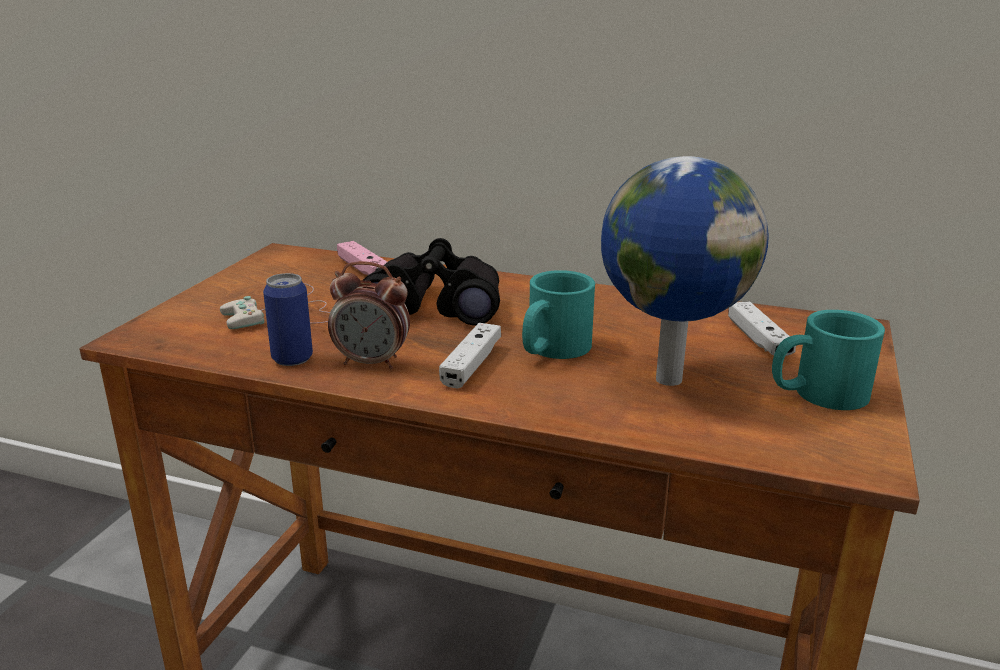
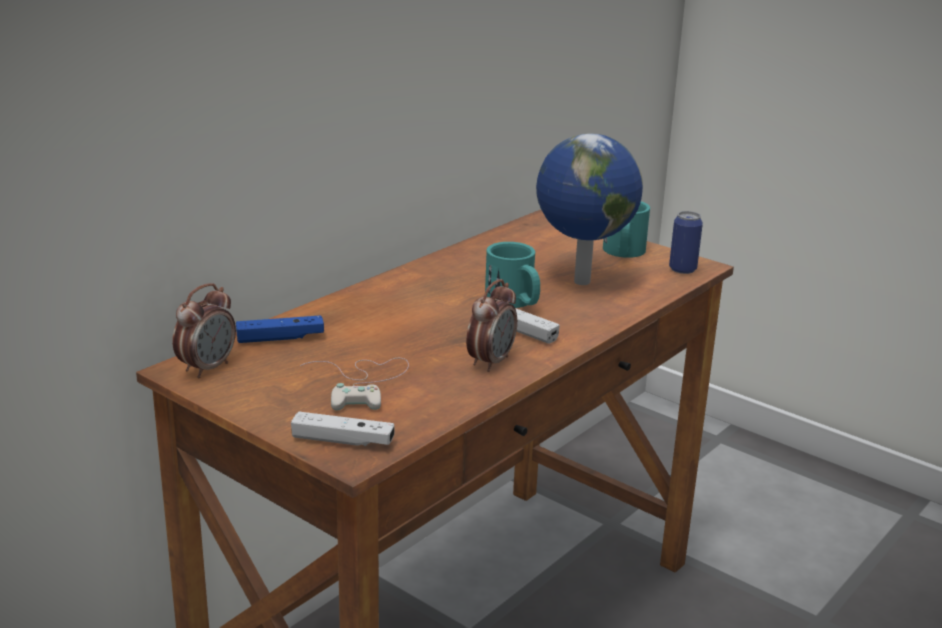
camera: 70 degrees left, 0 degrees up
(287, 259) = (207, 368): none -> alarm clock
(292, 358) = (460, 390): can -> can (682, 269)
(364, 270) = (280, 338): pink game controller -> blue game controller
(435, 306) = (399, 324): black binoculars -> none
(758, 340) = (544, 246): white game controller -> white game controller (343, 440)

